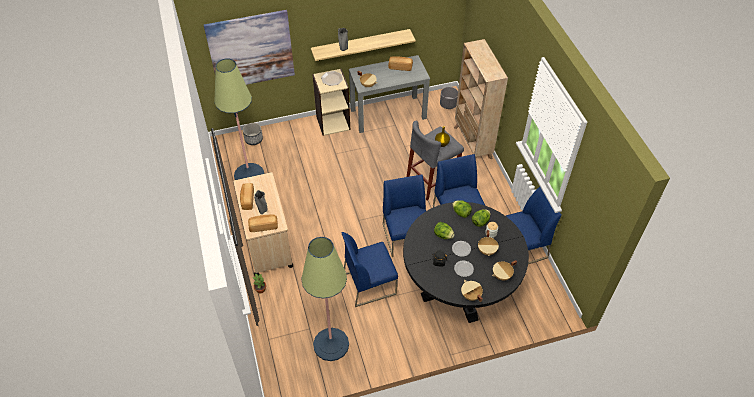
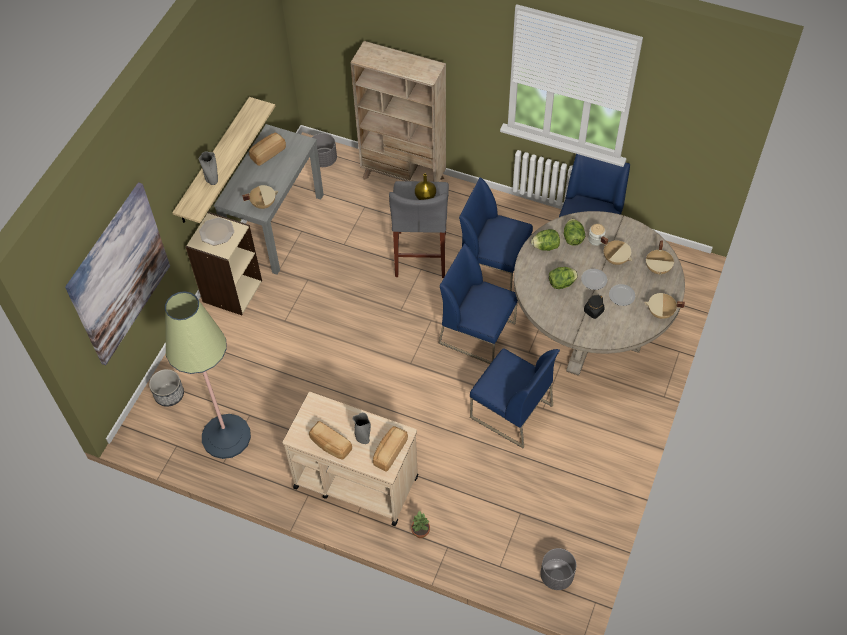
camera: 50 degrees left, 5 degrees up
(283, 370) = (556, 576): none -> grey planter
(331, 344) = (560, 504): floor lamp -> none
(369, 283) = (510, 411): blue chair -> blue chair turned 75 degrees counterclockwise
(459, 288) = (589, 330): black dining table -> beige dining table

